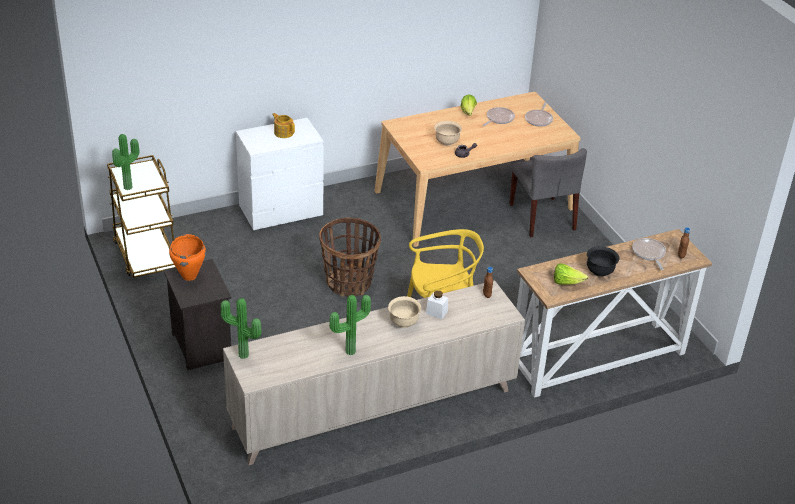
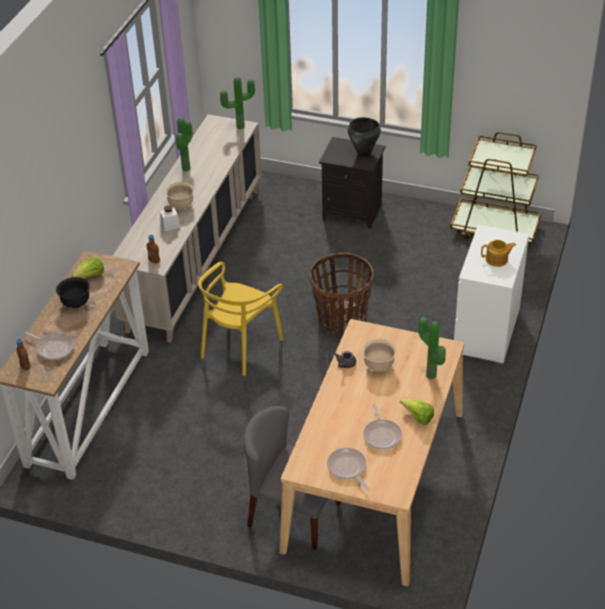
camera: 135 degrees right, 5 degrees up
(129, 188) = (493, 148): potted plant -> potted plant (429, 376)
(189, 276) = (364, 153): orange cooking pot -> black cooking pot

